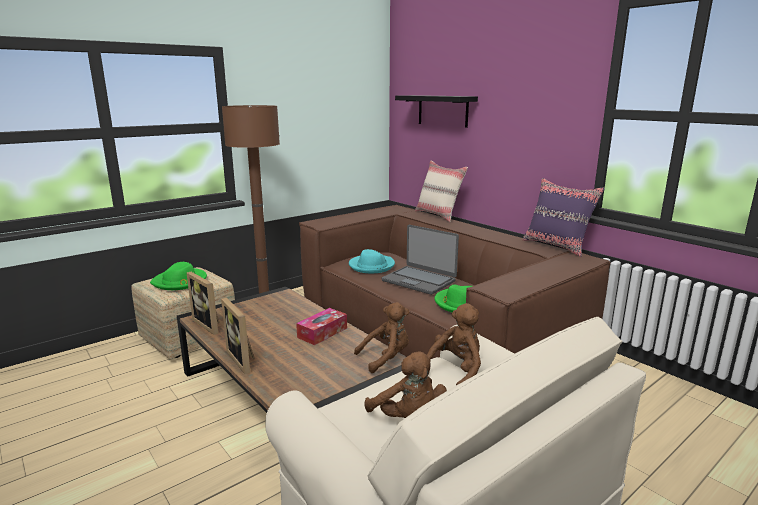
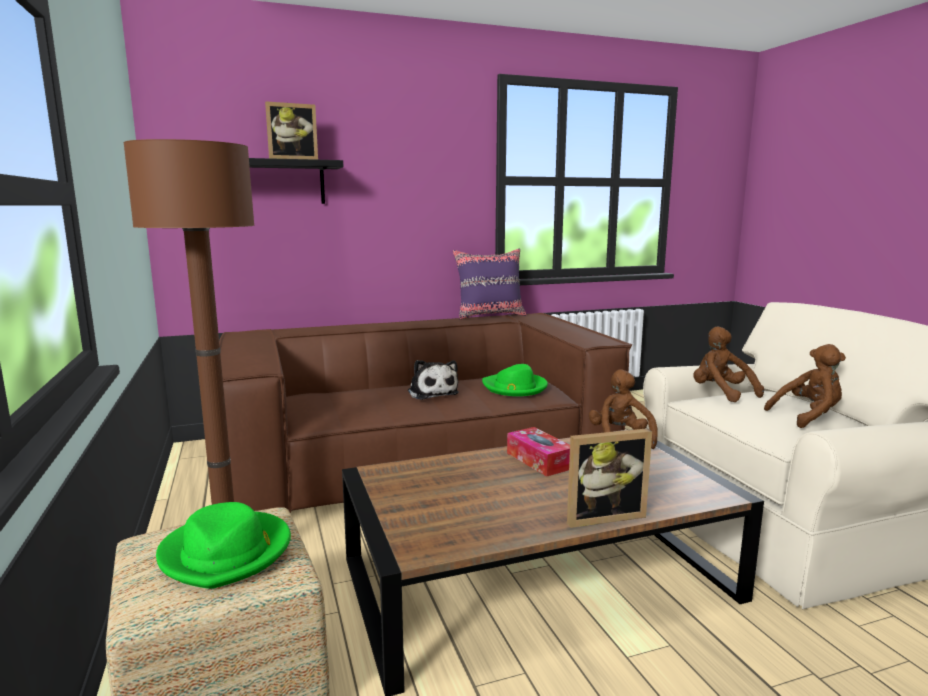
camera: 70 degrees left, 5 degrees down
(210, 324) = (456, 539): picture frame -> picture frame (293, 160)
(371, 266) = (350, 405): turquoise hat -> none
(419, 280) = (432, 392): laptop -> plush toy
(438, 215) = (317, 326): beige pillow -> none

